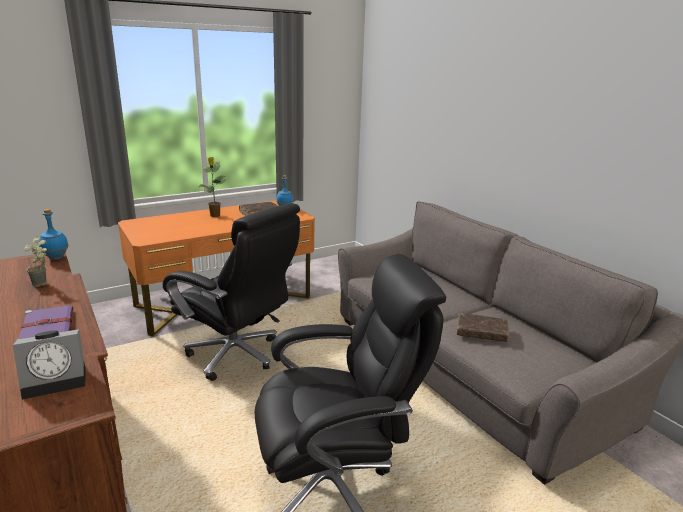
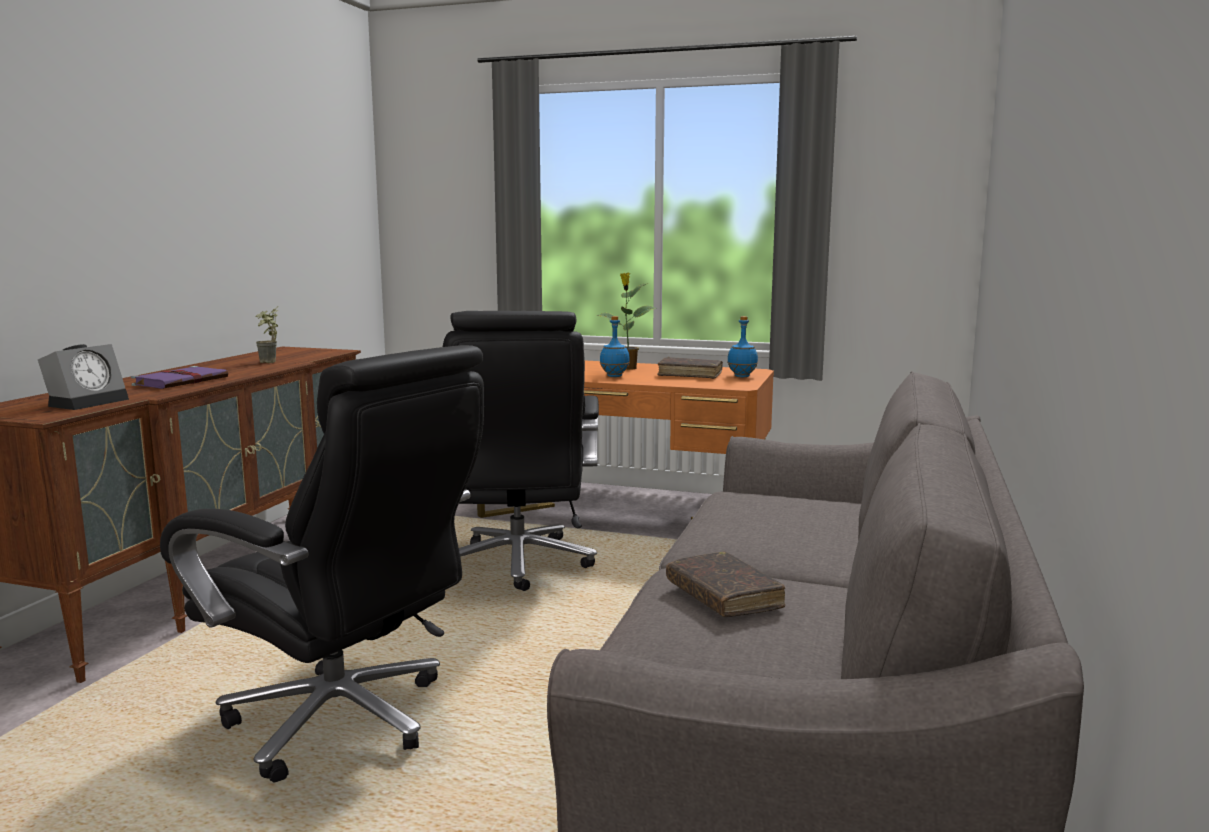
camera: 50 degrees right, 10 degrees down
(55, 258) = (335, 352): blue bottle -> blue bottle (614, 376)
(57, 380) = (88, 402): alarm clock -> alarm clock turned 90 degrees counterclockwise

